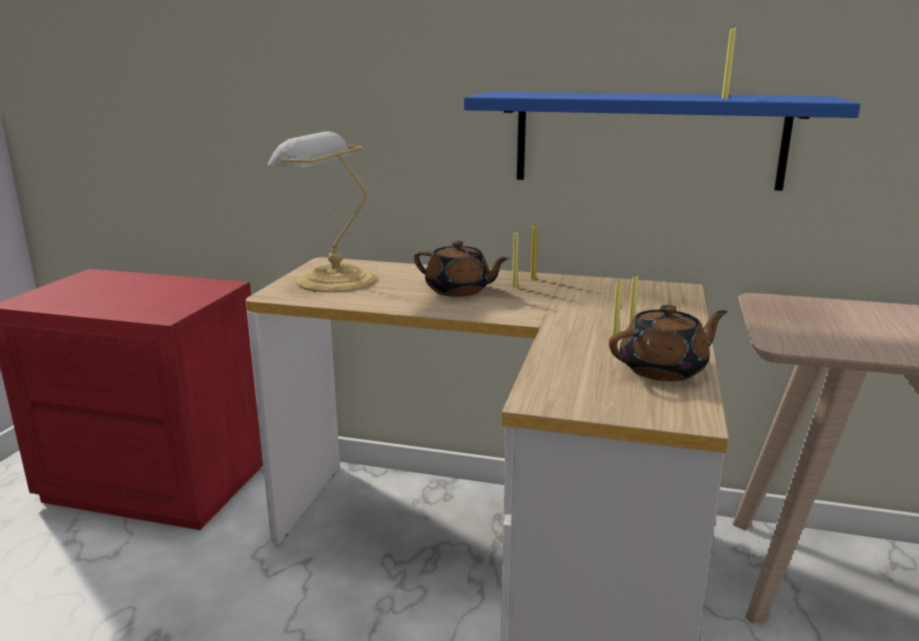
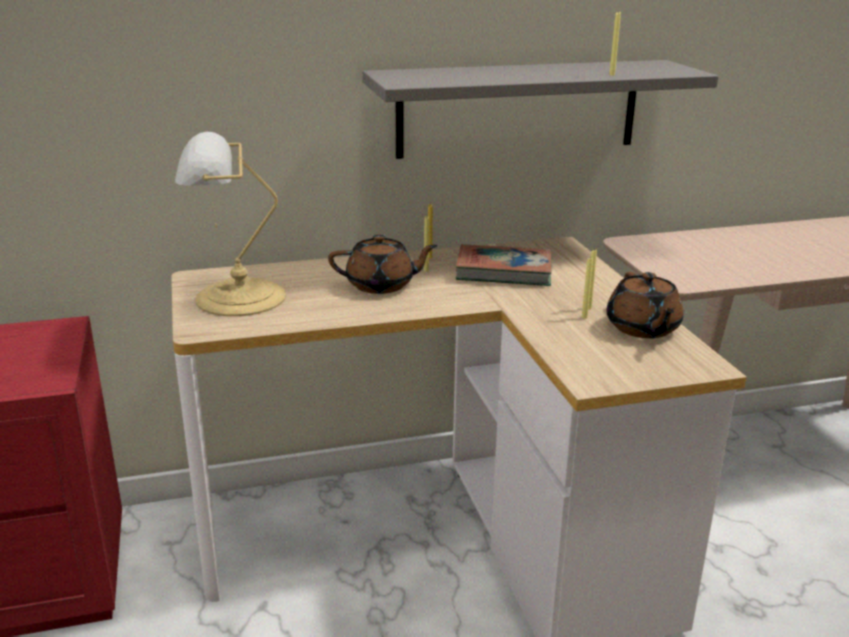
camera: 30 degrees left, 5 degrees up
(586, 299) = (504, 271): none -> book
(648, 140) = (518, 108): blue shelf -> grey shelf
(664, 369) = (642, 328): brown teapot -> brown teapot turned 135 degrees clockwise

